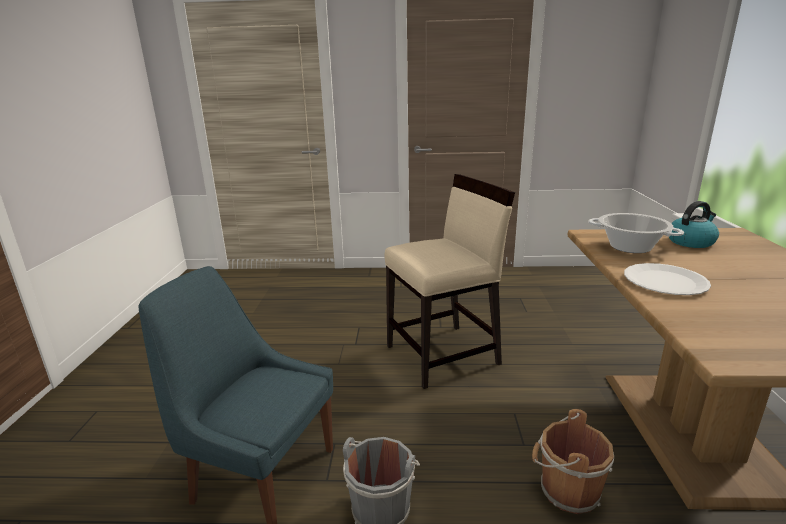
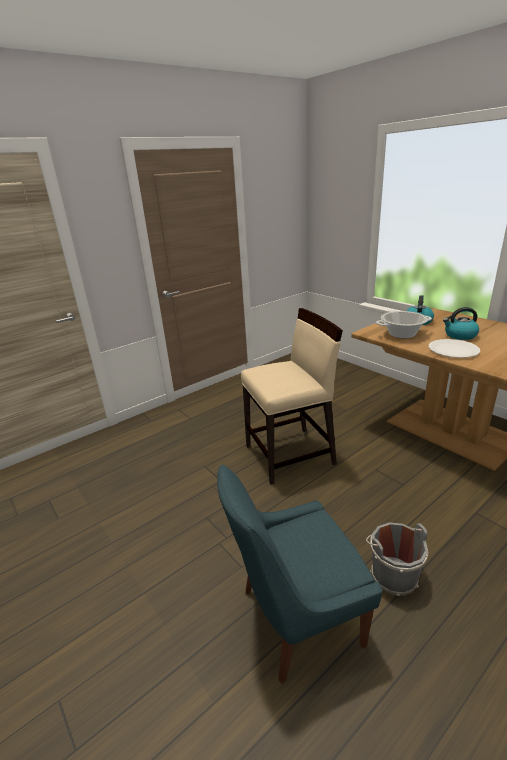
camera: 40 degrees left, 5 degrees up
(444, 355) = (291, 455): beige chair -> beige chair turned 45 degrees clockwise
(566, 490) = (449, 496): brown bucket -> none
(719, 272) = (459, 335): none -> kettle

